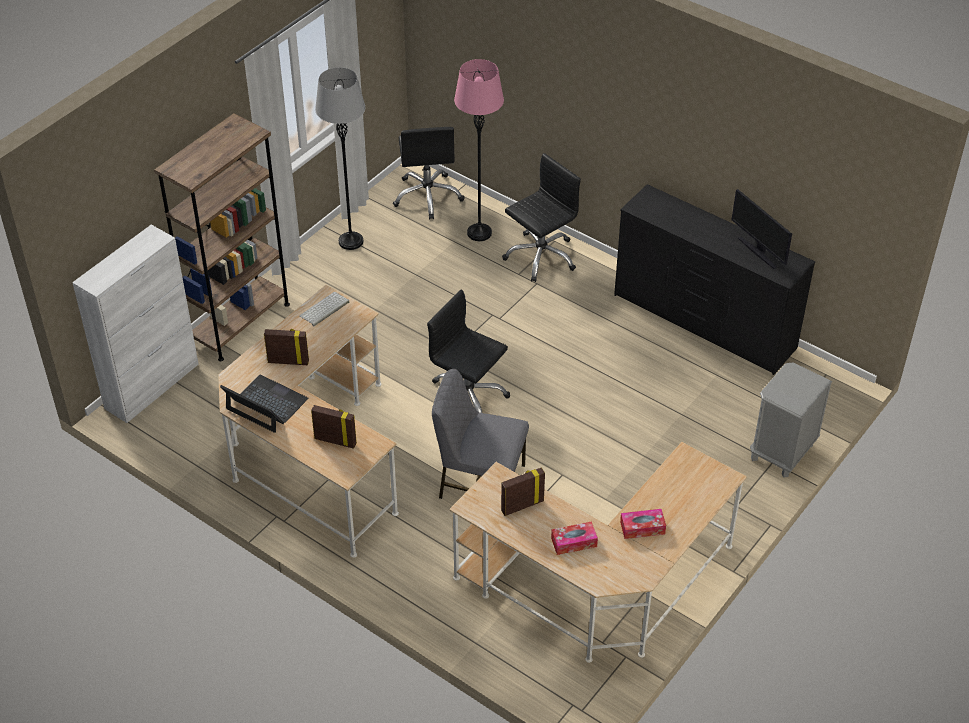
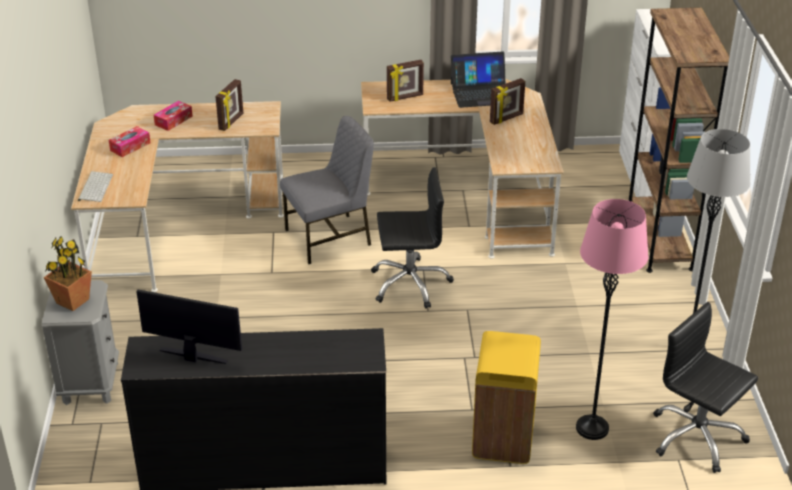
camera: 140 degrees right, 10 degrees down
(324, 309) = (535, 156): keyboard -> keyboard (95, 187)
(540, 256) = (502, 439): black office chair -> yellow trash can
(797, 388) = (72, 301): none -> potted plant

